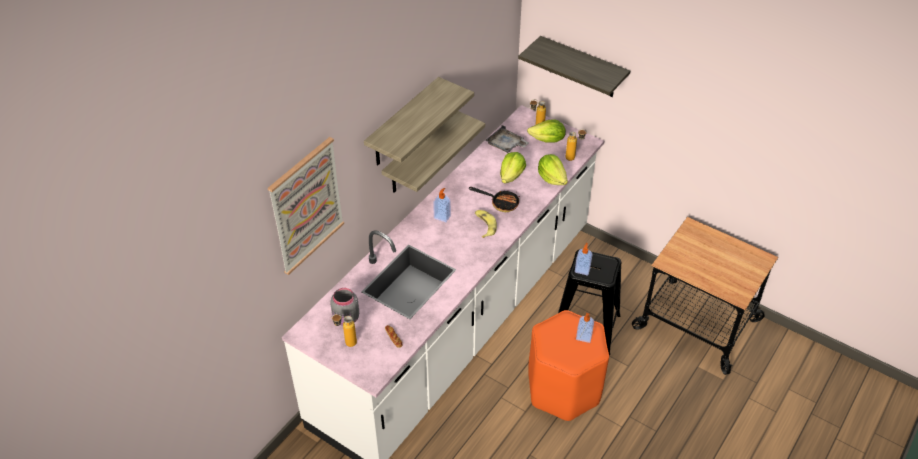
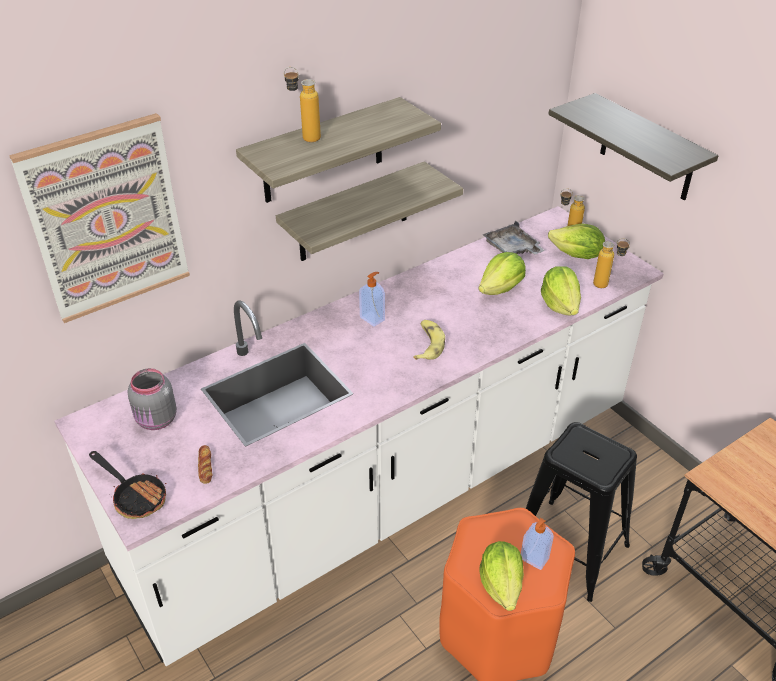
camera: 20 degrees right, 5 degrees down
(346, 343) = (134, 454): bottle -> bottle (304, 137)
(500, 203) = (467, 320): frying pan -> frying pan (135, 496)
(571, 357) = (501, 585): none -> lettuce
(582, 270) = (568, 453): soap dispenser -> none

